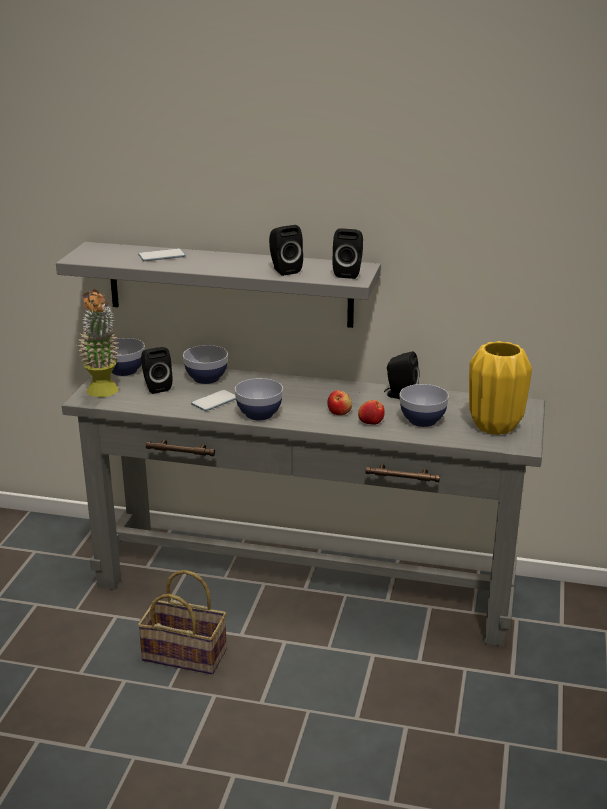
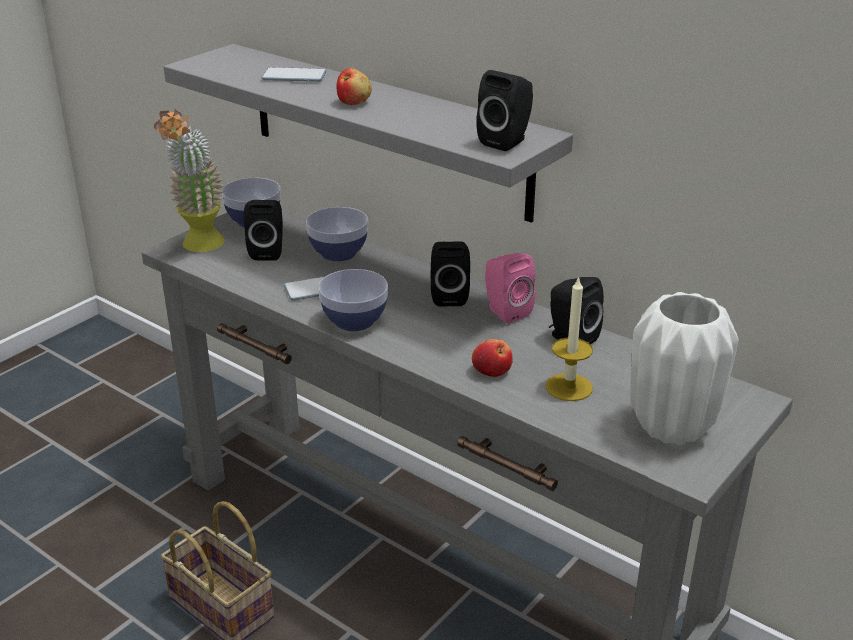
camera: 25 degrees right, 5 degrees up
(284, 270) = (423, 121): black speaker -> black speaker (449, 296)
(339, 412) = (462, 344): apple -> apple (354, 102)
(348, 389) = (505, 311): none -> pink speaker
(422, 420) = (569, 387): bowl -> candle
(494, 427) = (670, 427): yellow vase -> white vase

